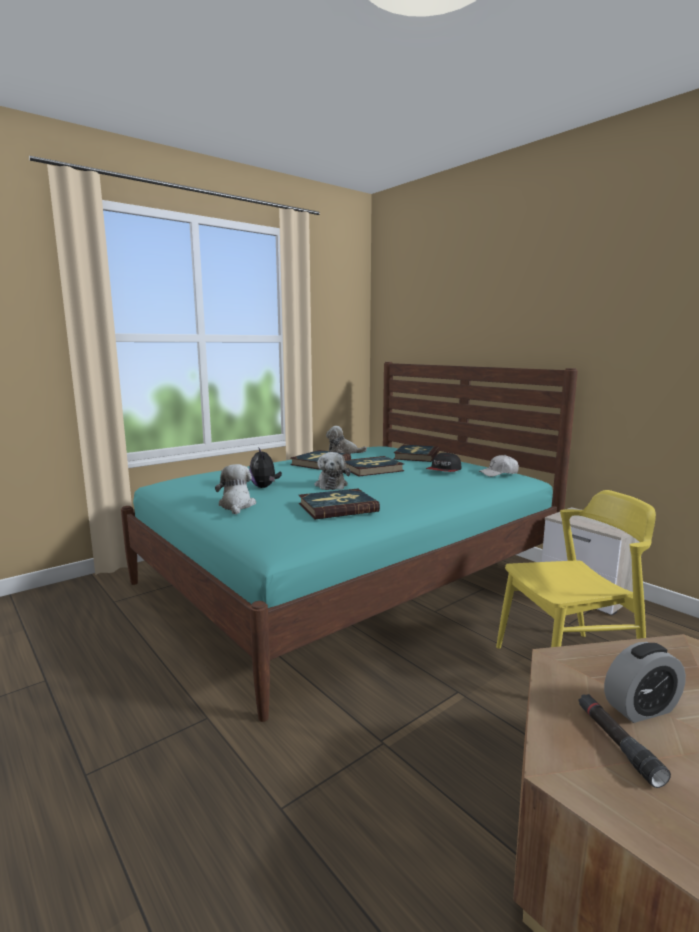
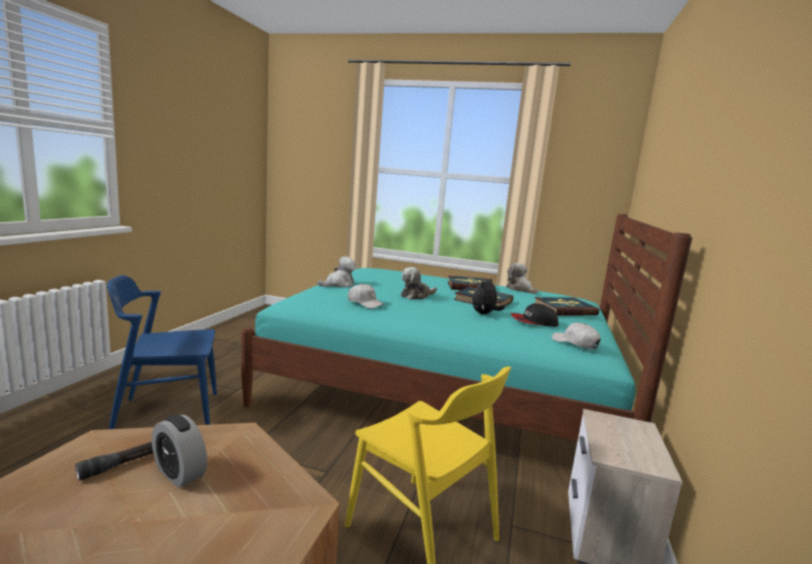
camera: 55 degrees right, 0 degrees up
(213, 812) = (167, 414): none -> blue chair
(264, 487) = (383, 283): plush toy -> plush toy (484, 314)
(337, 507) = (365, 303): book -> white cap

